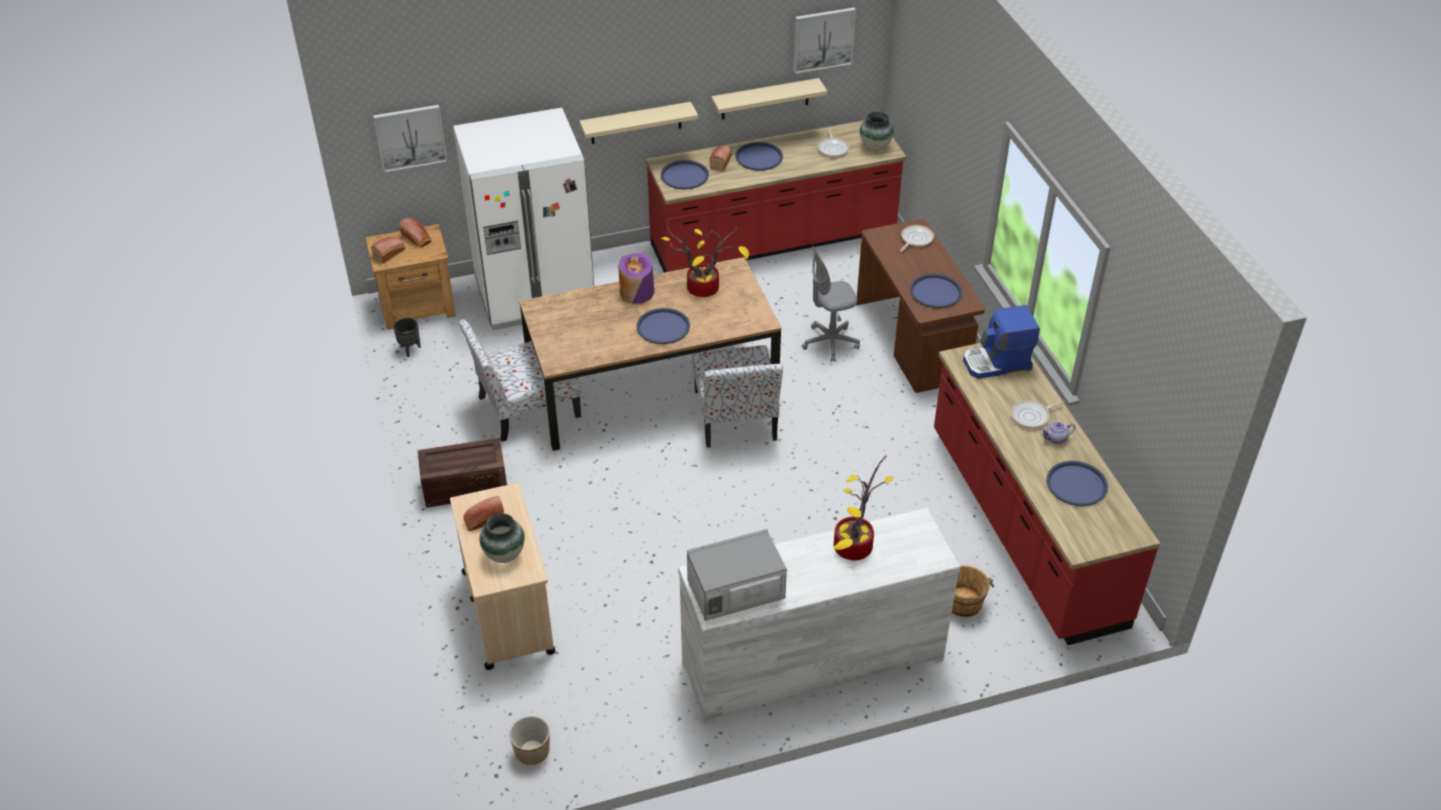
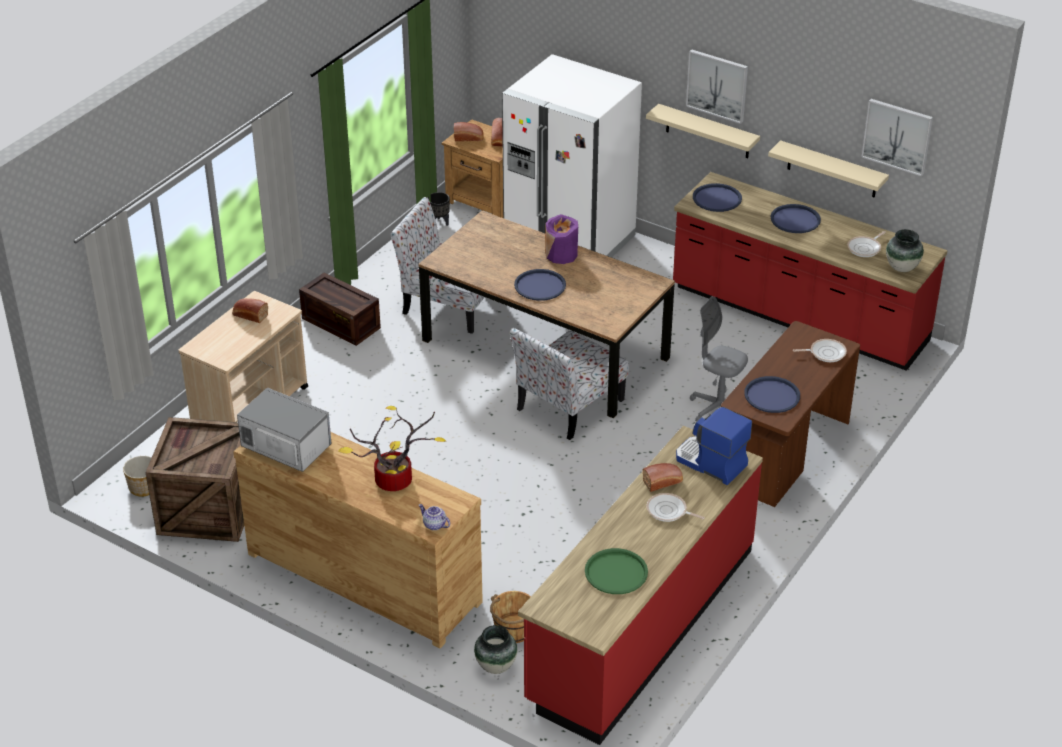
camera: 50 degrees right, 5 degrees down
(410, 137) = (521, 49): picture -> picture (717, 85)
(504, 555) = (228, 341): vase -> vase (495, 666)
(612, 719) = (207, 508): none -> crate
(705, 287) = (612, 281): potted plant -> none
(721, 162) = (761, 205): bread -> bread (663, 482)
(811, 660) = (364, 576): white dresser -> brown dresser
(1056, 439) = (657, 537): teapot -> teapot (434, 525)
(1076, 484) = (616, 572): blue tray -> green tray

